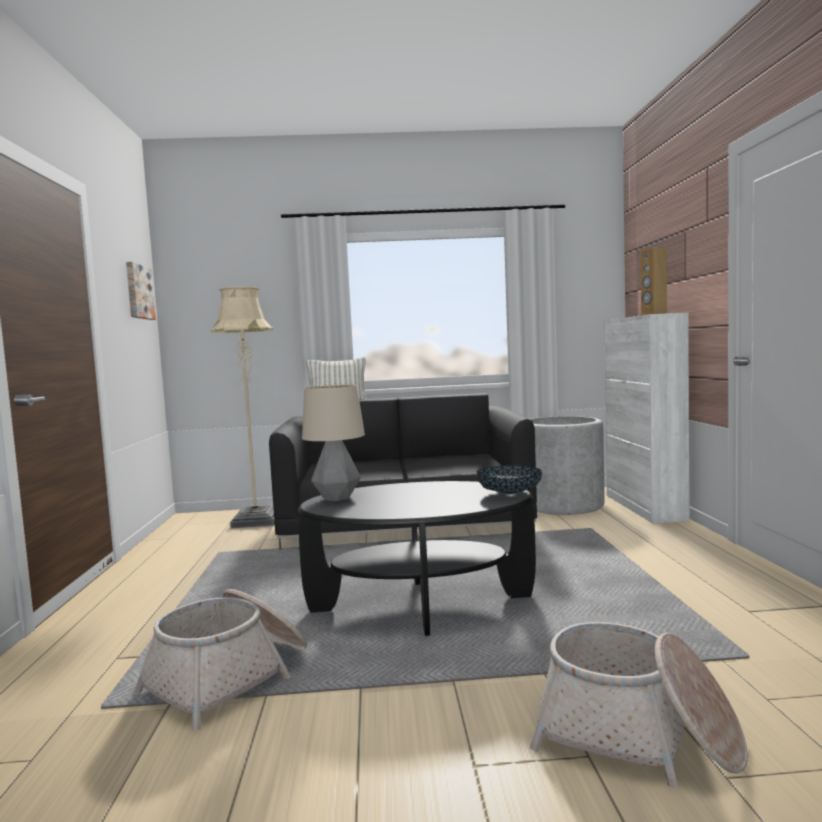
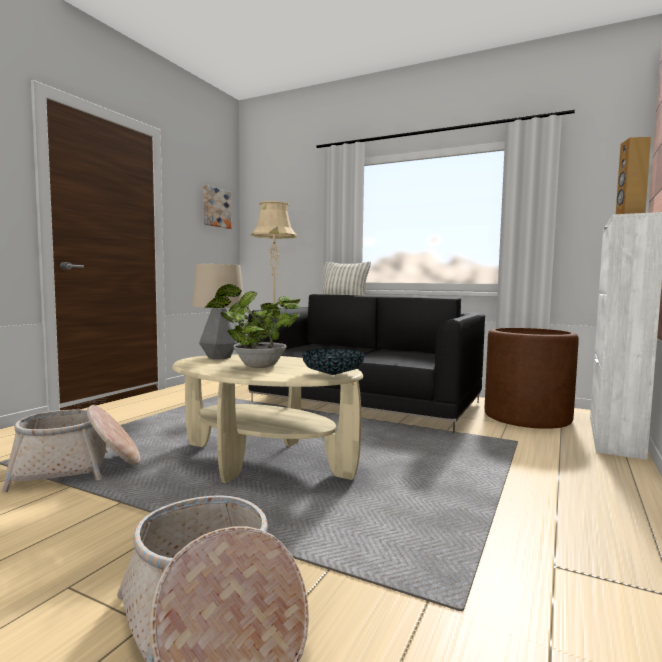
camera: 30 degrees right, 0 degrees up
(412, 500) = (256, 366): none -> potted plant
(421, 605) = (264, 461): black coffee table -> beige coffee table
(562, 504) = (527, 417): grey planter -> brown planter

